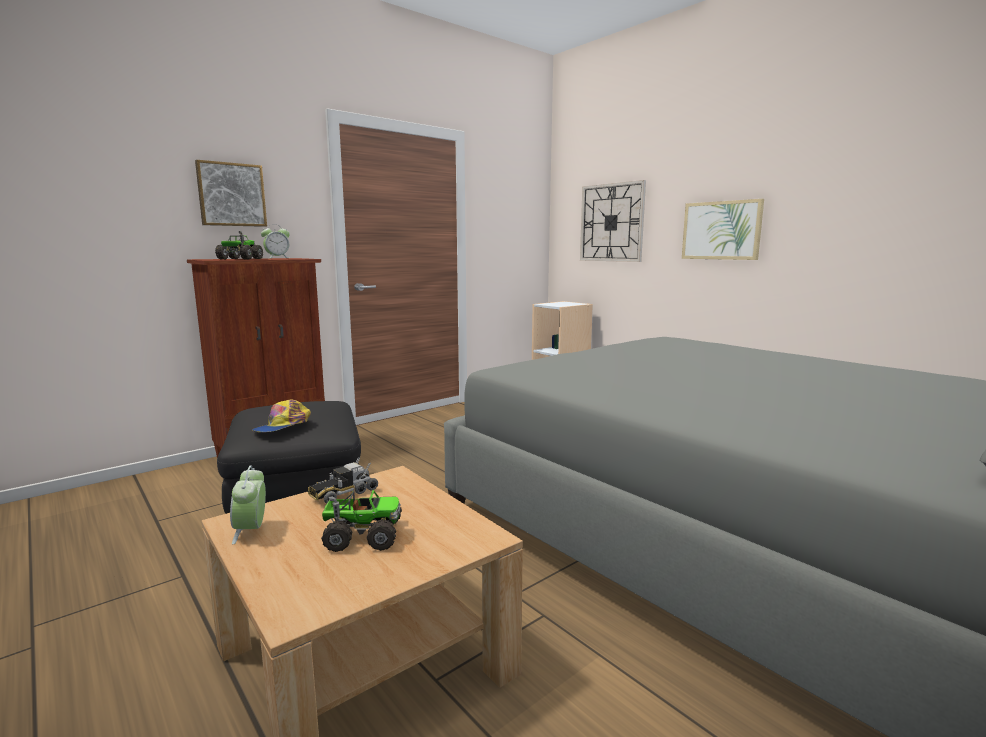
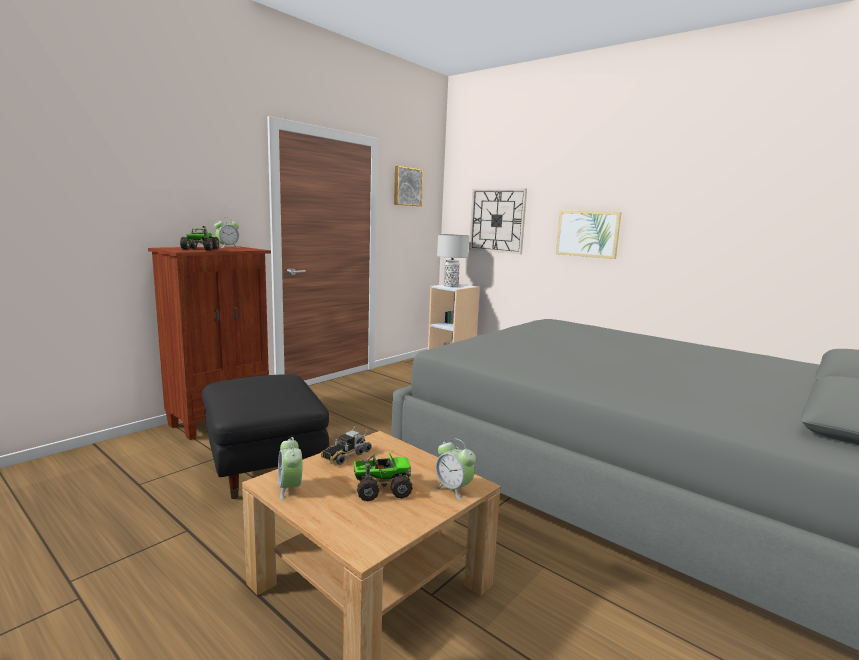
camera: 10 degrees left, 0 degrees up
(231, 195) = (187, 190): picture -> picture (407, 186)
(283, 427) = (262, 399): cap -> none
(456, 542) = (453, 489): none -> alarm clock
(557, 303) = (451, 285): none -> white table lamp

